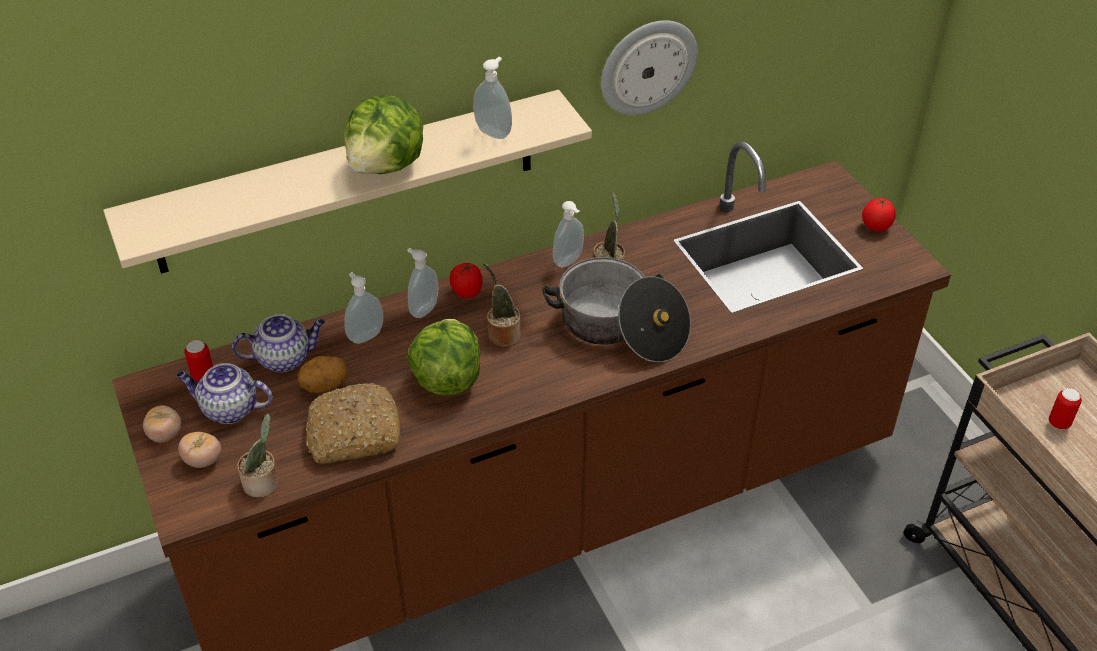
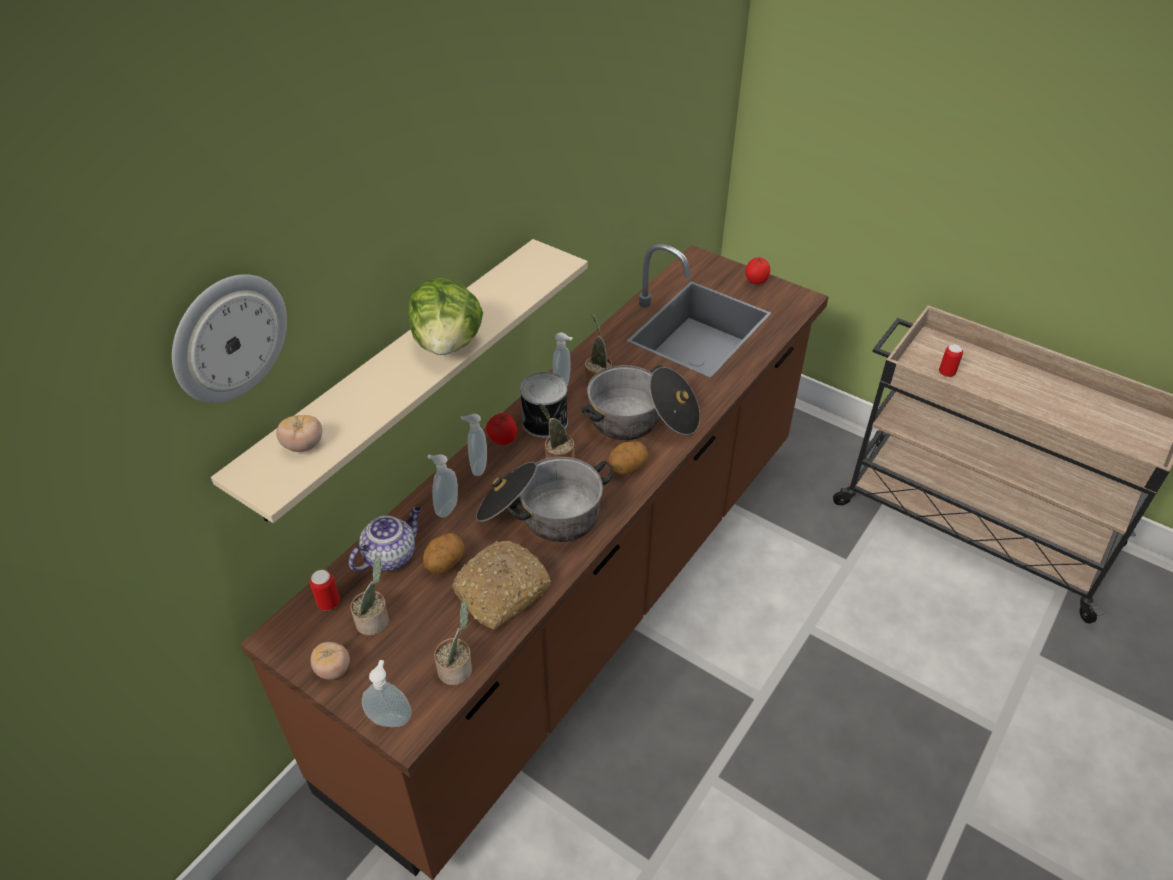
camera: 30 degrees left, 0 degrees up
(203, 460) = (386, 675): tomato -> tomato (303, 446)
(228, 409) = (375, 621): teapot -> potted plant
(447, 379) = (542, 514): lettuce -> cooking pot
(494, 132) = (513, 287): soap dispenser -> soap dispenser (391, 718)
(522, 292) = (546, 422): none -> can
(565, 369) = (627, 468): none -> potato
(647, 66) = (584, 201): wall clock -> wall clock (228, 337)

